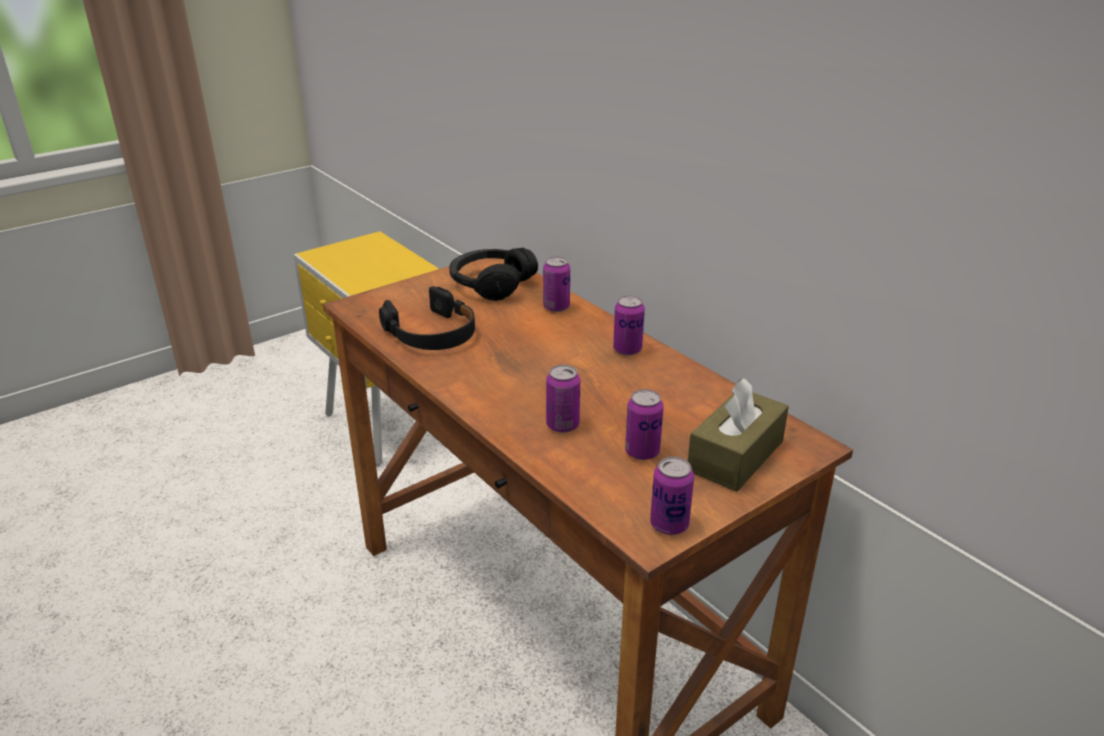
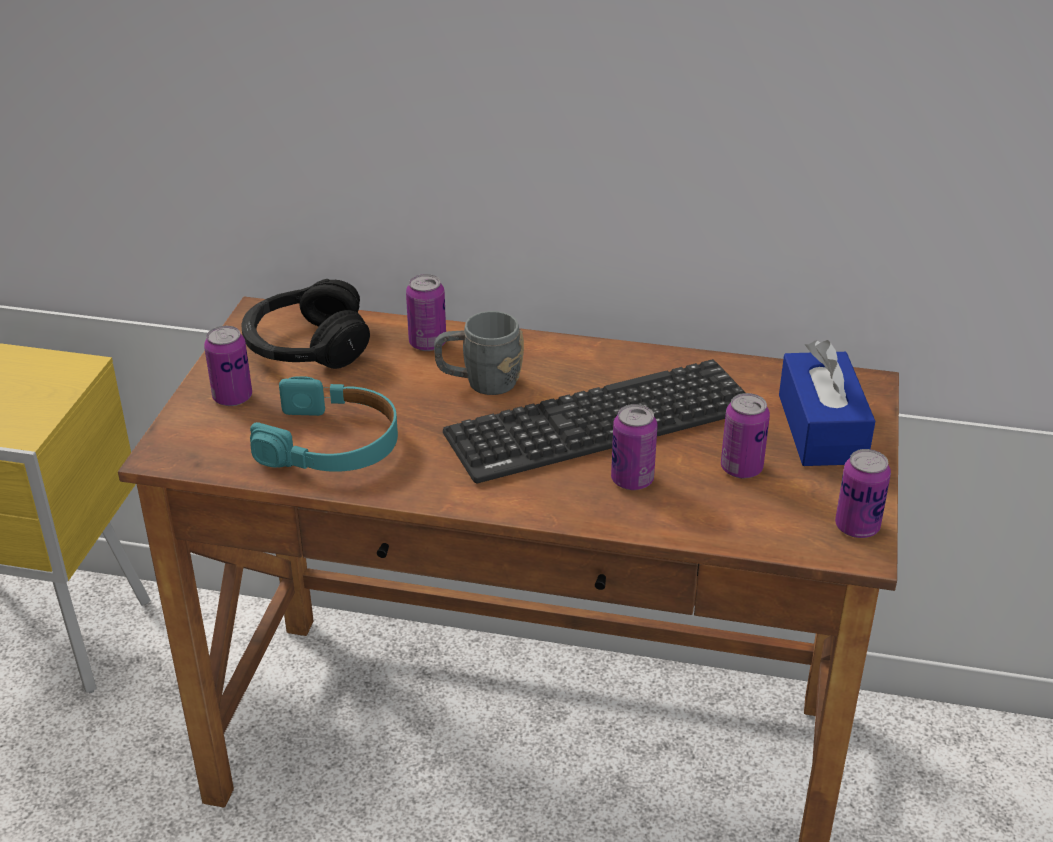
camera: 40 degrees left, 5 degrees up
(432, 333) = (331, 443): black headphones -> turquoise headphones
(554, 337) = (480, 383): none -> grey mug
(592, 387) = (601, 422): none -> keyboard
(627, 350) = (576, 362): can -> can (232, 397)
(735, 456) = (821, 429): brown tissue box -> blue tissue box

